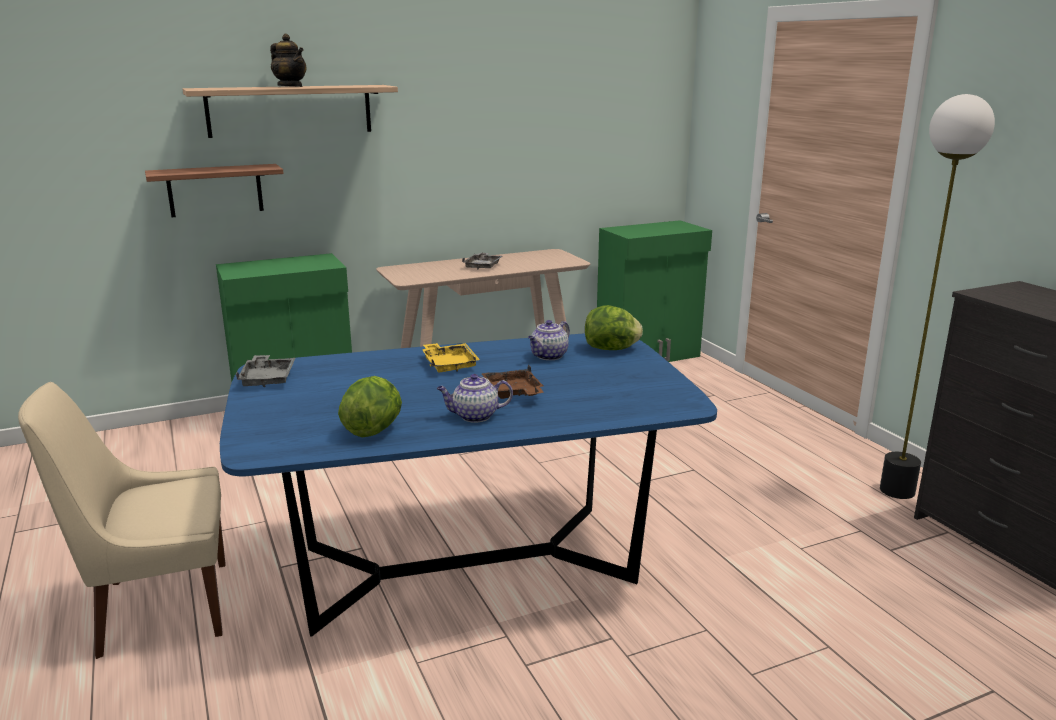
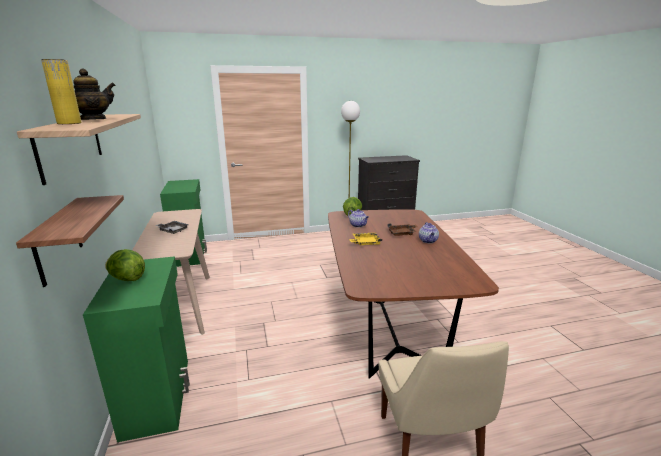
camera: 80 degrees left, 0 degrees up
(249, 87) = (69, 123): none -> yellow vase
(268, 379) = (380, 286): grey tray -> none
(373, 430) = (446, 259): lettuce -> lettuce (127, 279)
(468, 567) = (389, 325): blue dining table -> brown dining table

